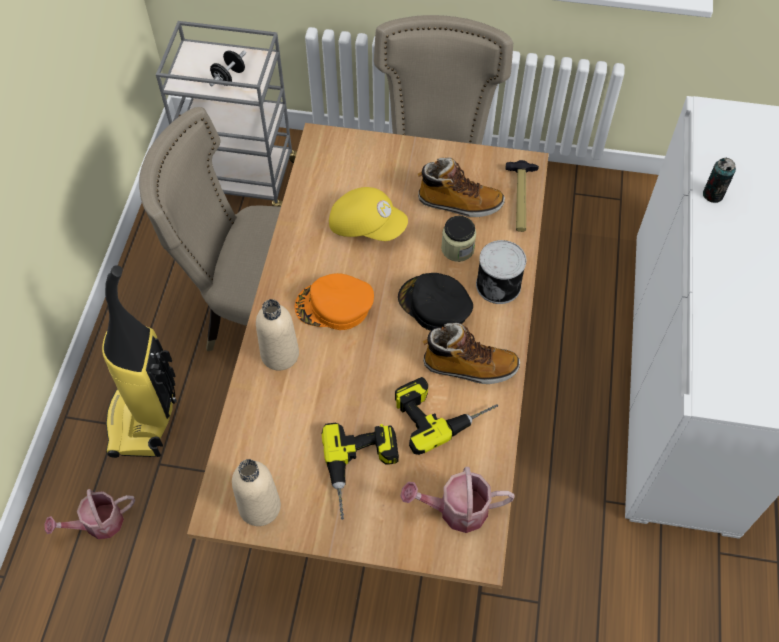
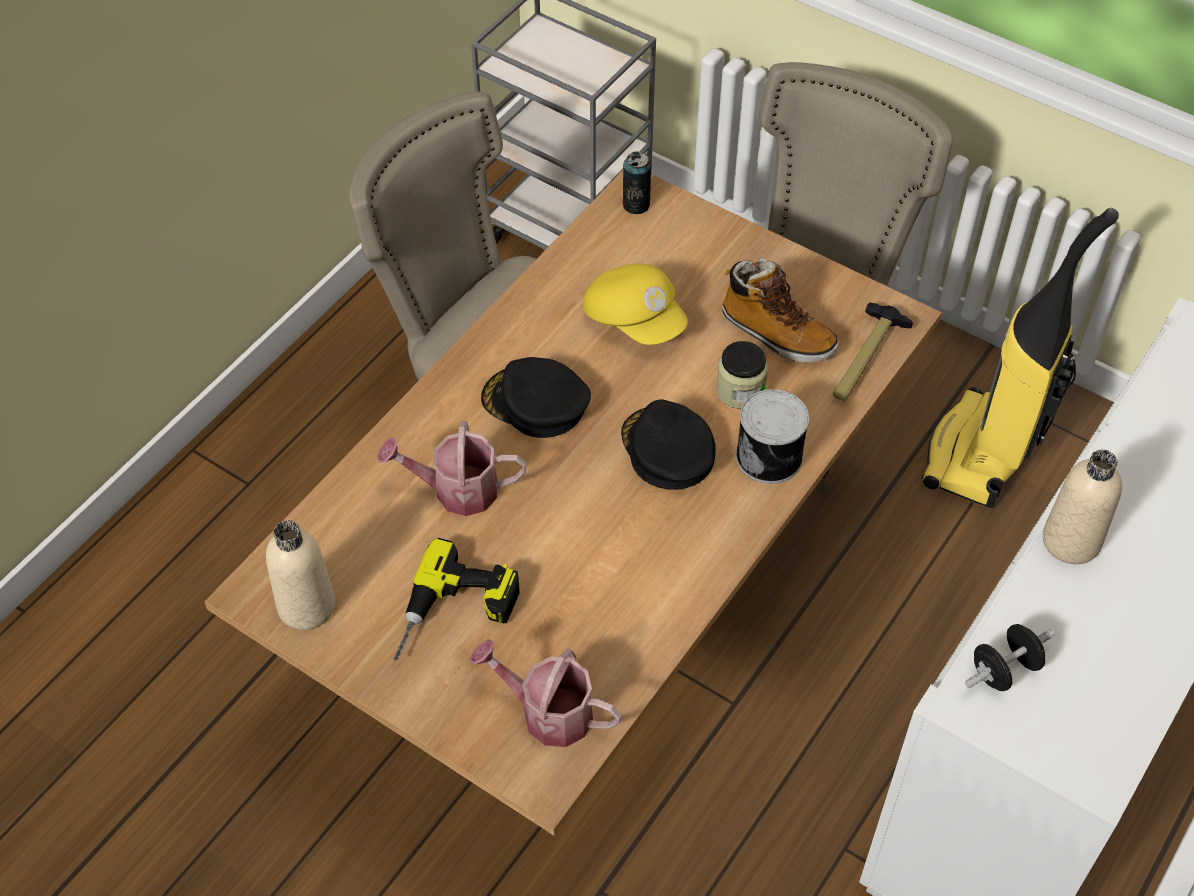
camera: 25 degrees right, 5 degrees down
(98, 524) = (164, 595): watering can -> watering can (456, 490)
(145, 416) = (288, 487): vacuum cleaner -> vacuum cleaner (981, 454)
(229, 77) = (570, 78): black dumbbell -> black dumbbell (1004, 670)
(280, 354) = (433, 436): beige bottle -> beige bottle (1071, 541)
(334, 306) = (535, 403): orange cap -> black cap
(442, 410) = (601, 583): power drill -> none
(469, 367) = (669, 544): boot -> none
(712, 195) = (1135, 442): can -> can (636, 204)

